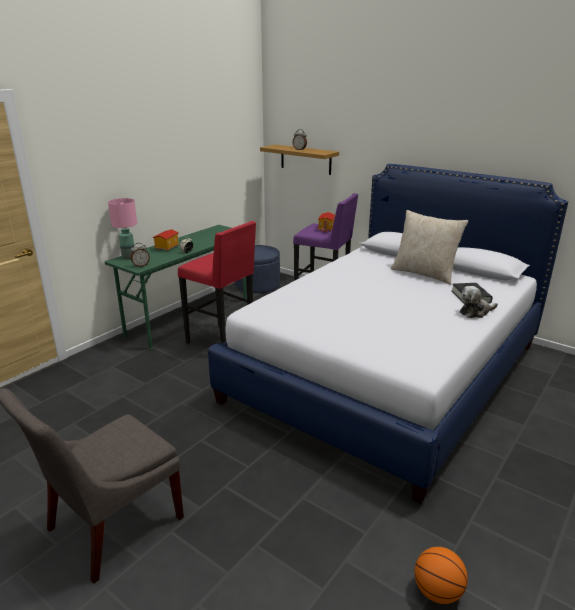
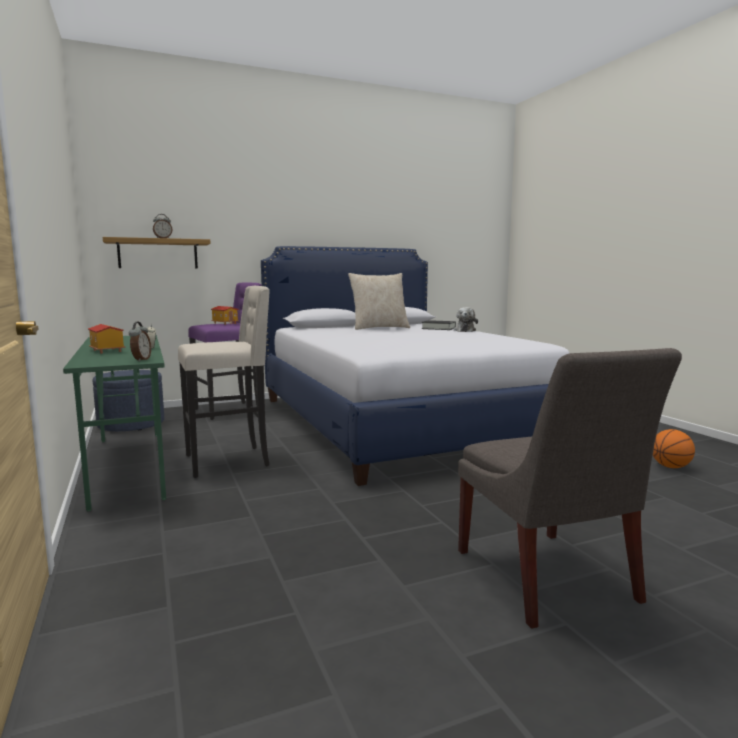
camera: 60 degrees left, 15 degrees down
(129, 256) = (85, 361): pink table lamp -> none
(223, 341) = (229, 461): red stool -> beige stool

